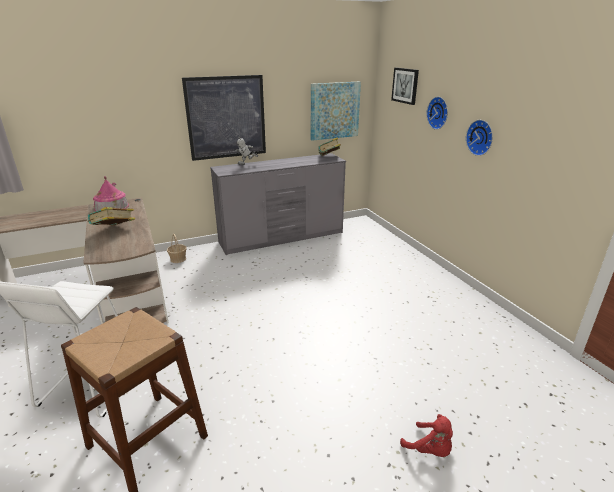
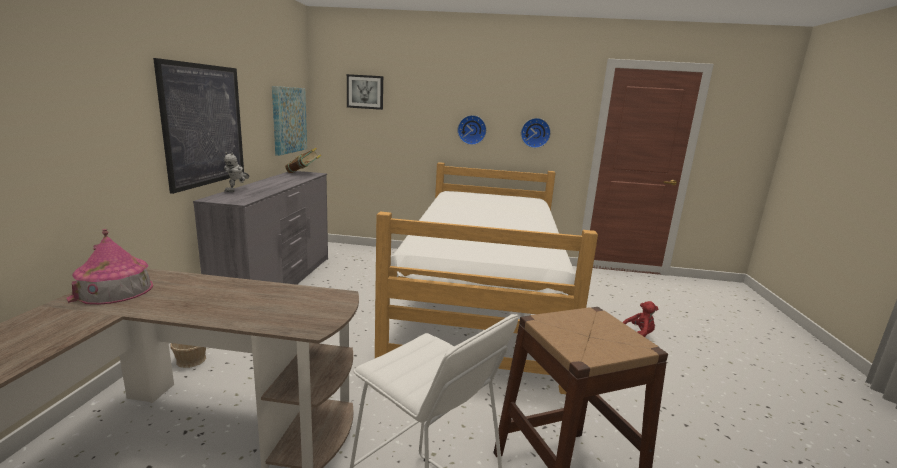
camera: 60 degrees left, 10 degrees down
(114, 230) = (232, 303): book -> none
(368, 320) = (482, 302): none -> bed
(439, 113) = (418, 114): wall clock -> wall clock (535, 133)

